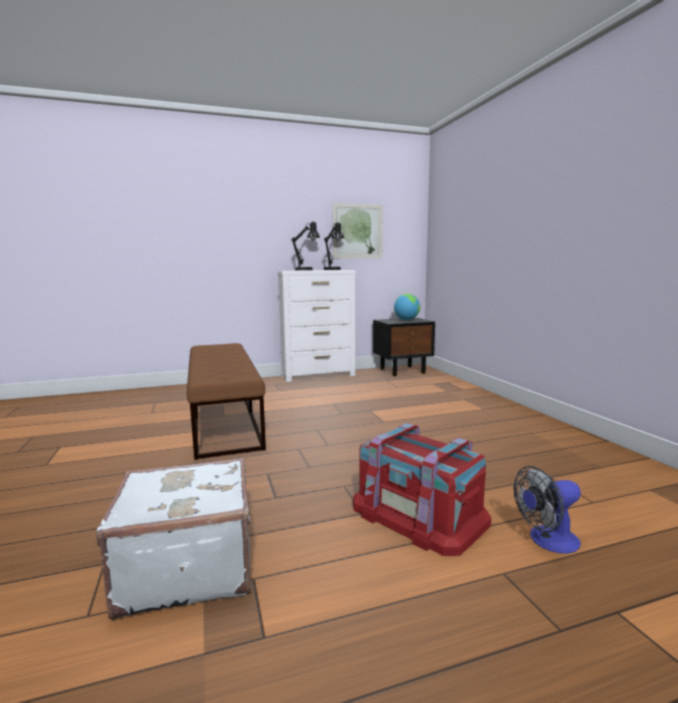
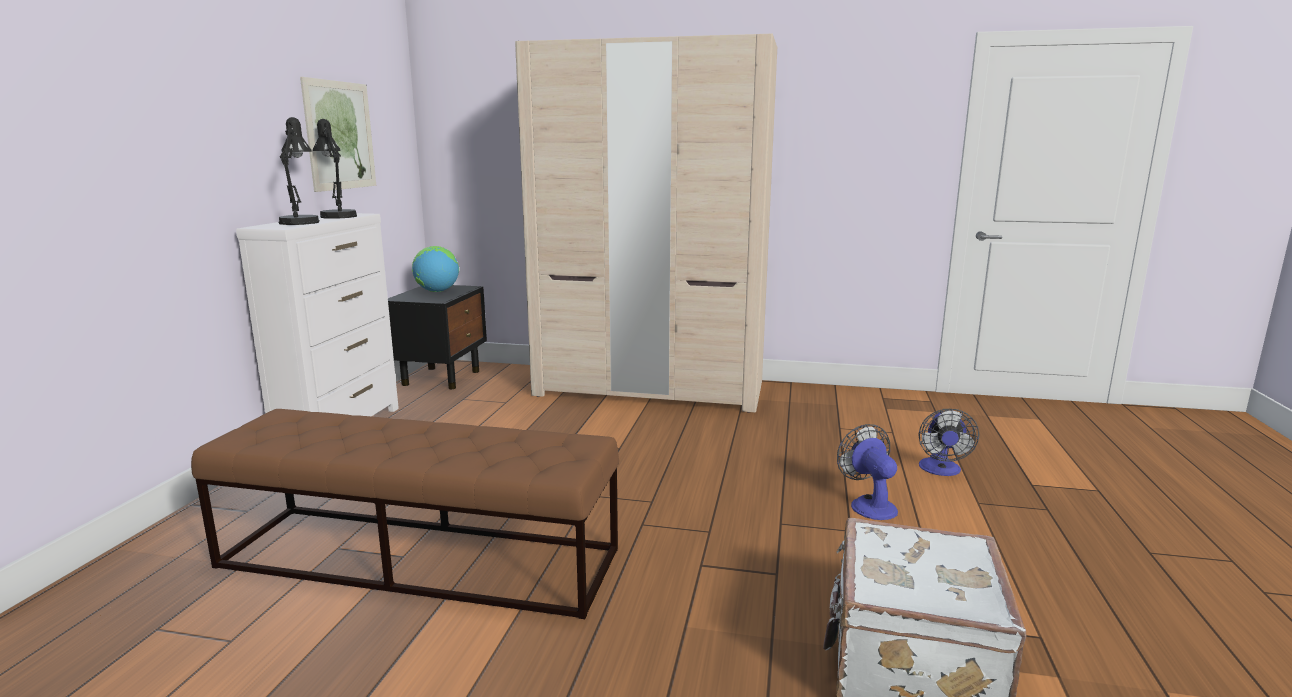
camera: 60 degrees left, 5 degrees up
(418, 514) = (869, 504): red storage box -> fan
(484, 407) = (649, 389): none -> beige wardrobe

